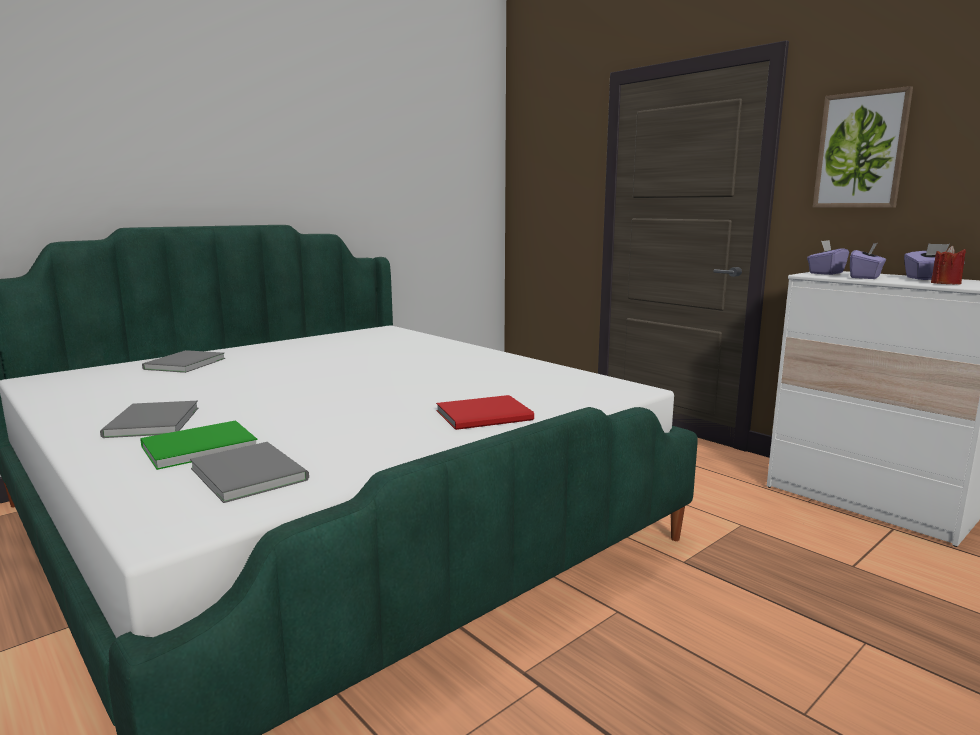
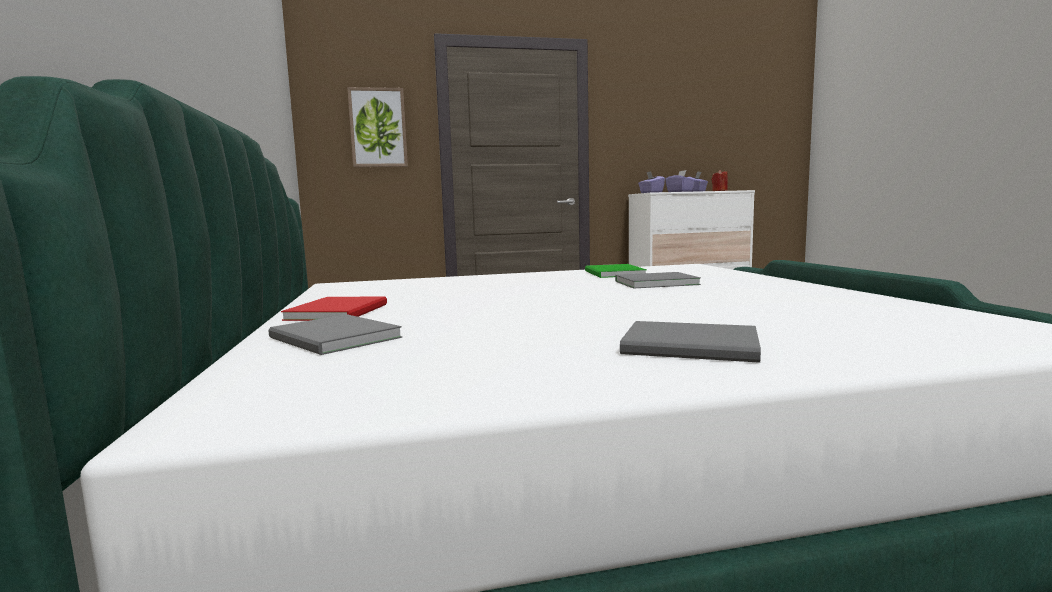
camera: 60 degrees left, 5 degrees down
(195, 447) = (814, 332): green book -> green book (613, 273)
(250, 472) = (901, 320): grey book -> grey book (653, 283)
(487, 416) = (740, 282): red book -> red book (341, 311)
(861, 150) = (640, 118): picture -> picture (378, 128)

